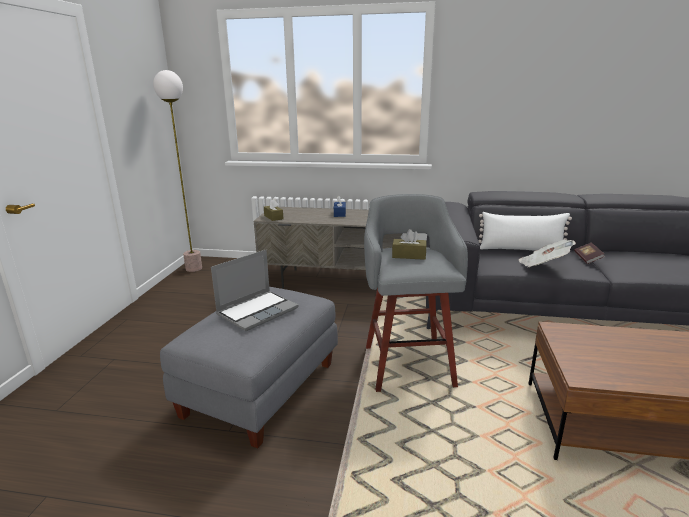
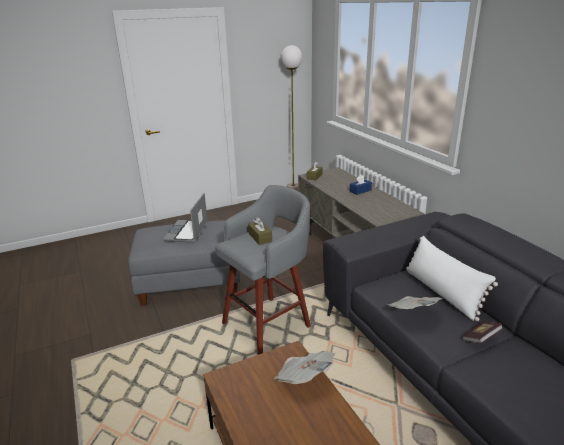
camera: 55 degrees right, 5 degrees up
(257, 311) = (187, 232): laptop -> laptop turned 90 degrees clockwise
(599, 335) = (304, 378): none -> newspaper

